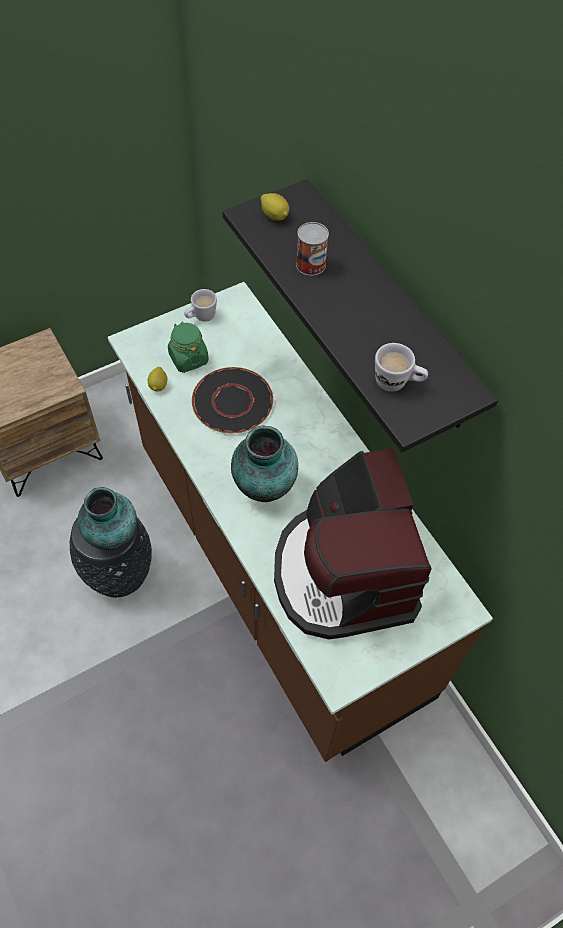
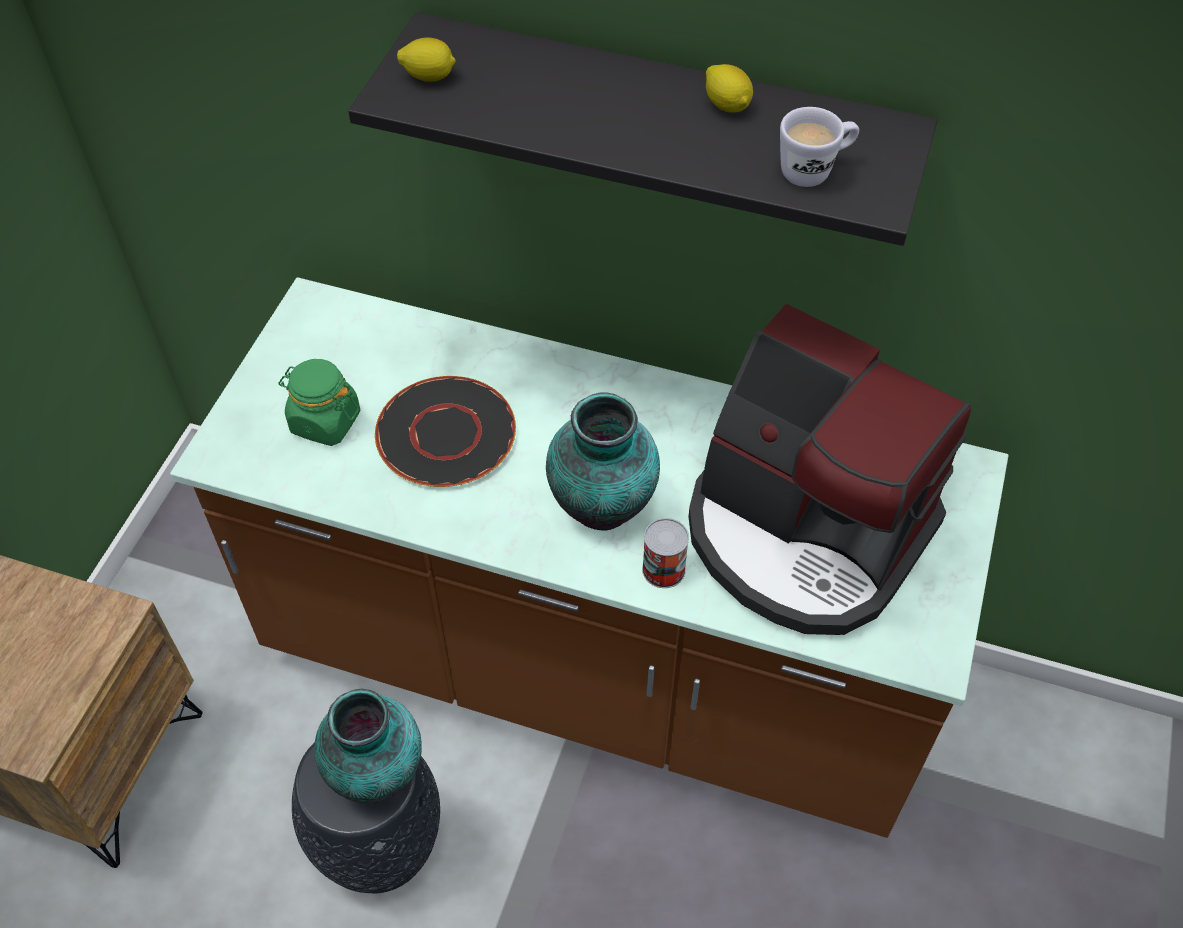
camera: 40 degrees left, 5 degrees down
(158, 385) = (320, 484): lemon -> lemon (727, 105)
(201, 317) = (285, 359): white mug -> none
(310, 264) = (547, 105): can -> can (663, 569)

